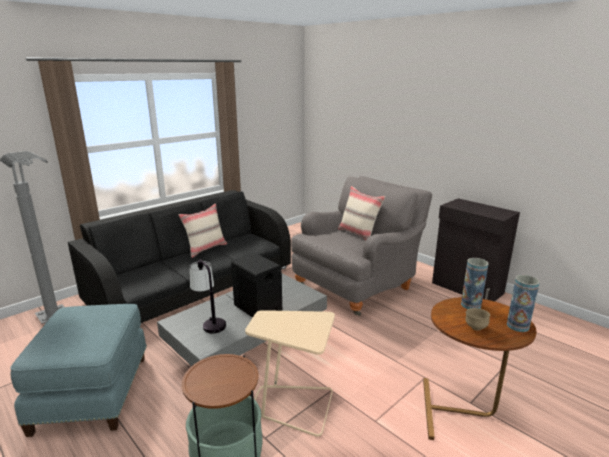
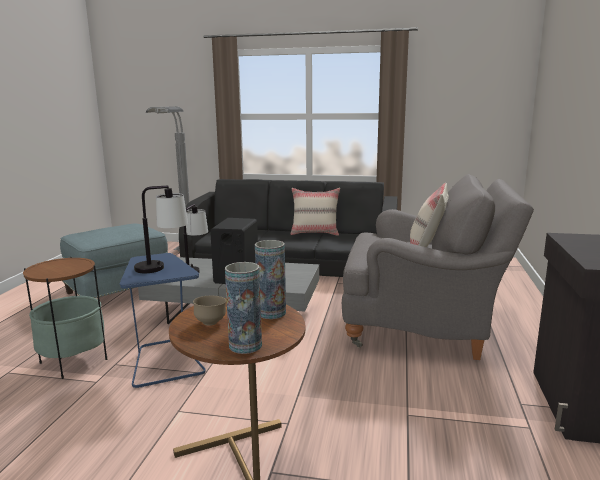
camera: 55 degrees right, 5 degrees down
(293, 406) = (165, 362): beige side table -> blue side table
(302, 324) = (163, 269): none -> table lamp

